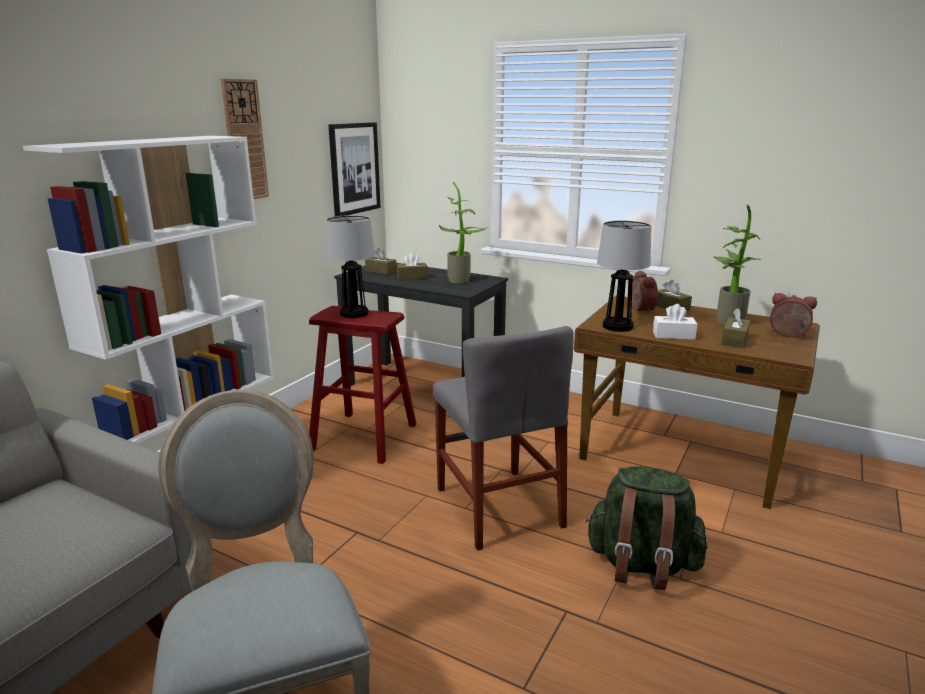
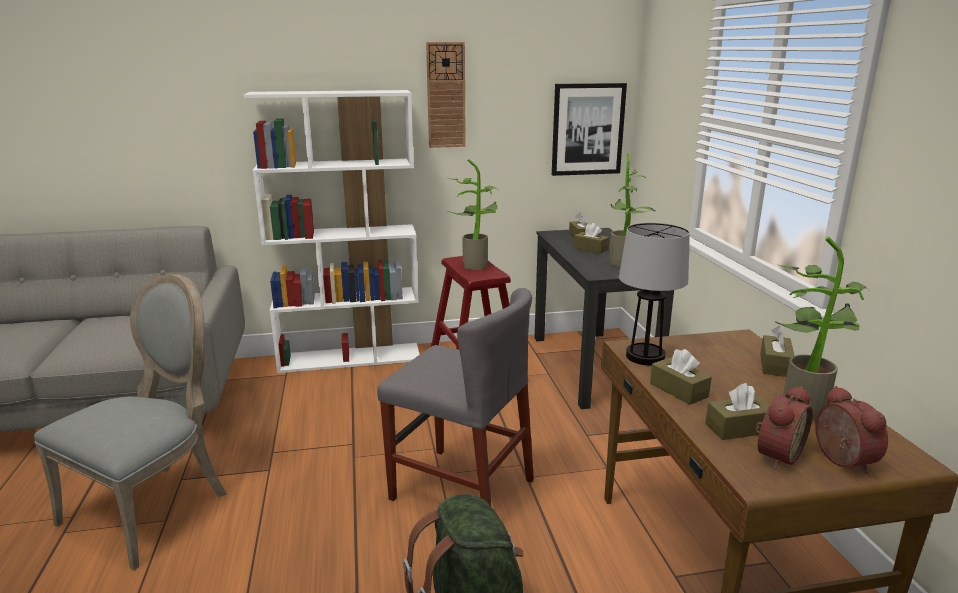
camera: 50 degrees right, 0 degrees up
(354, 313) = (475, 265): table lamp -> potted plant
(498, 507) = (462, 489): grey chair -> grey chair turned 90 degrees counterclockwise
(639, 310) = (724, 352): alarm clock -> alarm clock (775, 454)
(673, 335) = (678, 390): white tissue box -> brown tissue box

